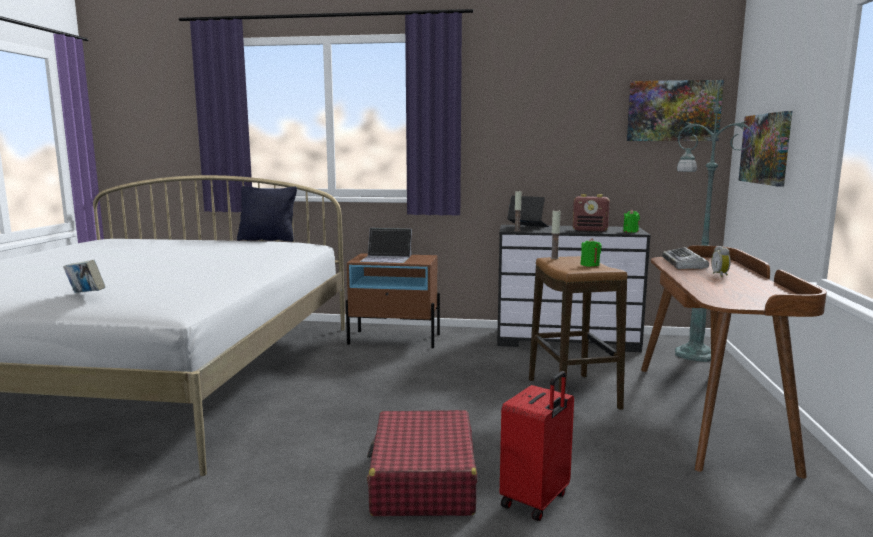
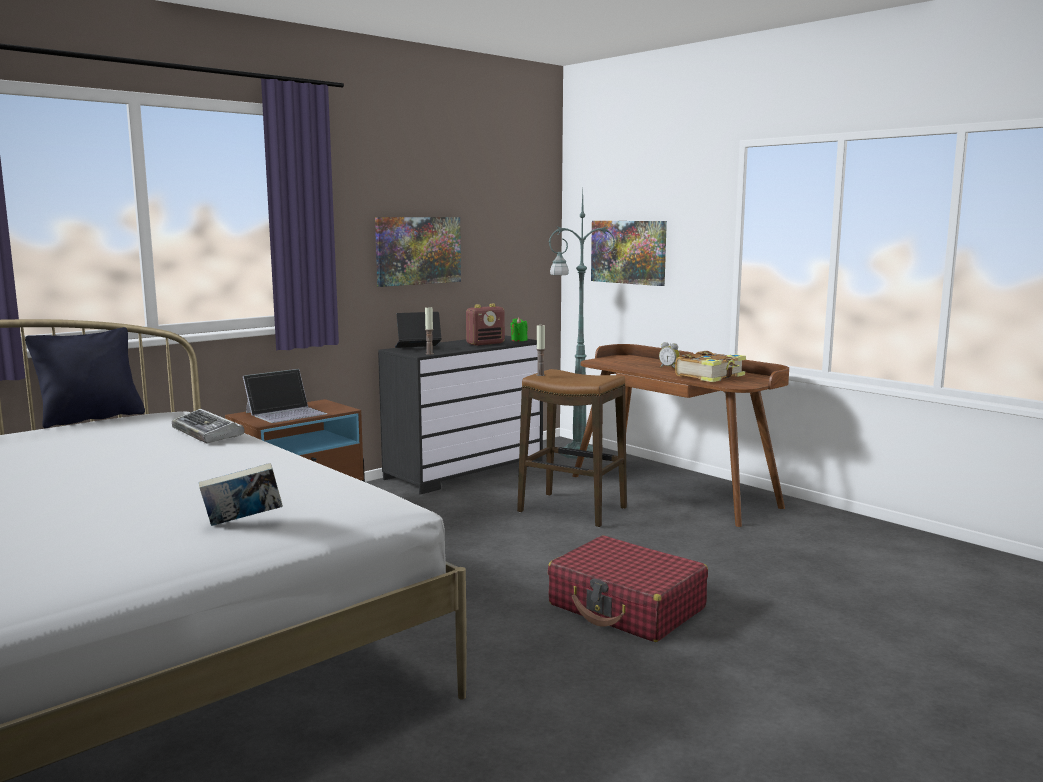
camera: 50 degrees left, 0 degrees up
(536, 500) = (711, 582): red suitcase -> none
(590, 265) = (583, 376): green candle -> none
(673, 111) = (519, 212): picture -> picture (418, 250)
(684, 264) = (620, 363): keyboard -> keyboard (208, 433)
(731, 289) = (711, 376): none -> book

